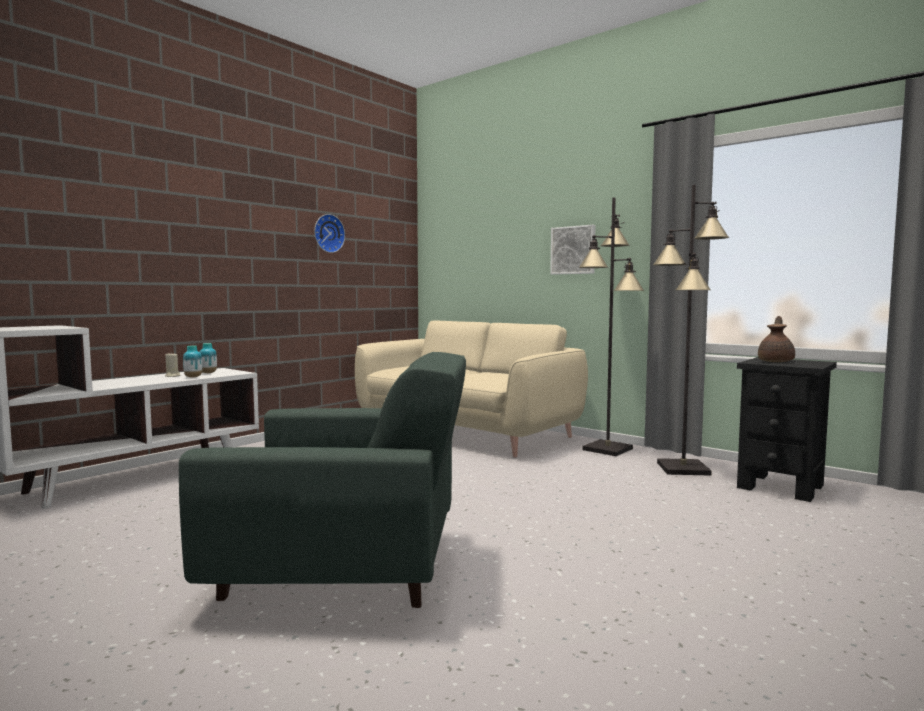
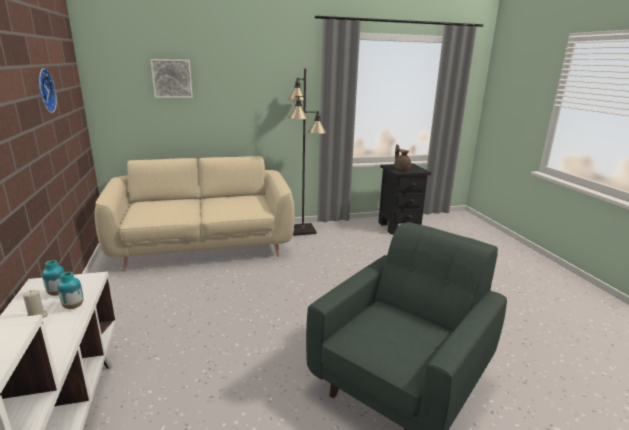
camera: 55 degrees left, 15 degrees up
(573, 250) = (258, 99): picture -> picture (172, 78)
(684, 469) = (355, 231): black floor lamp -> none

